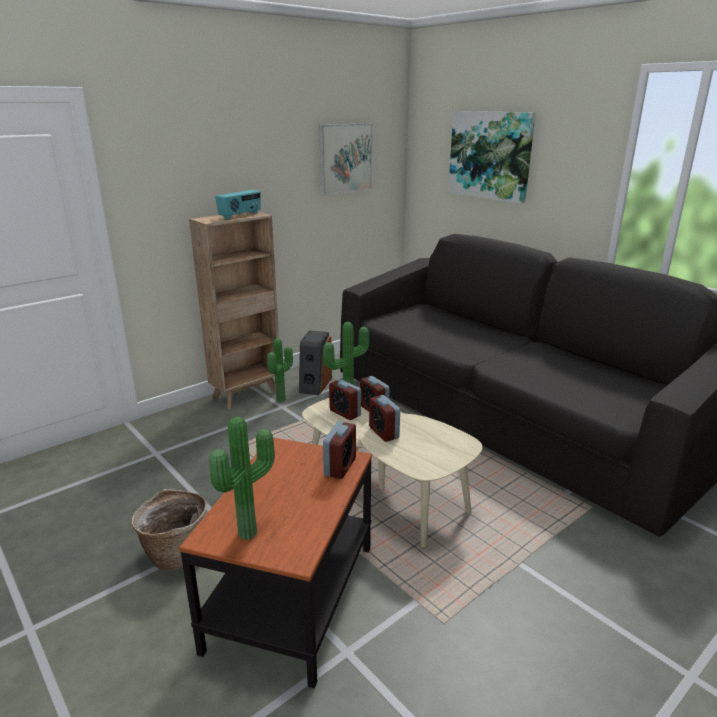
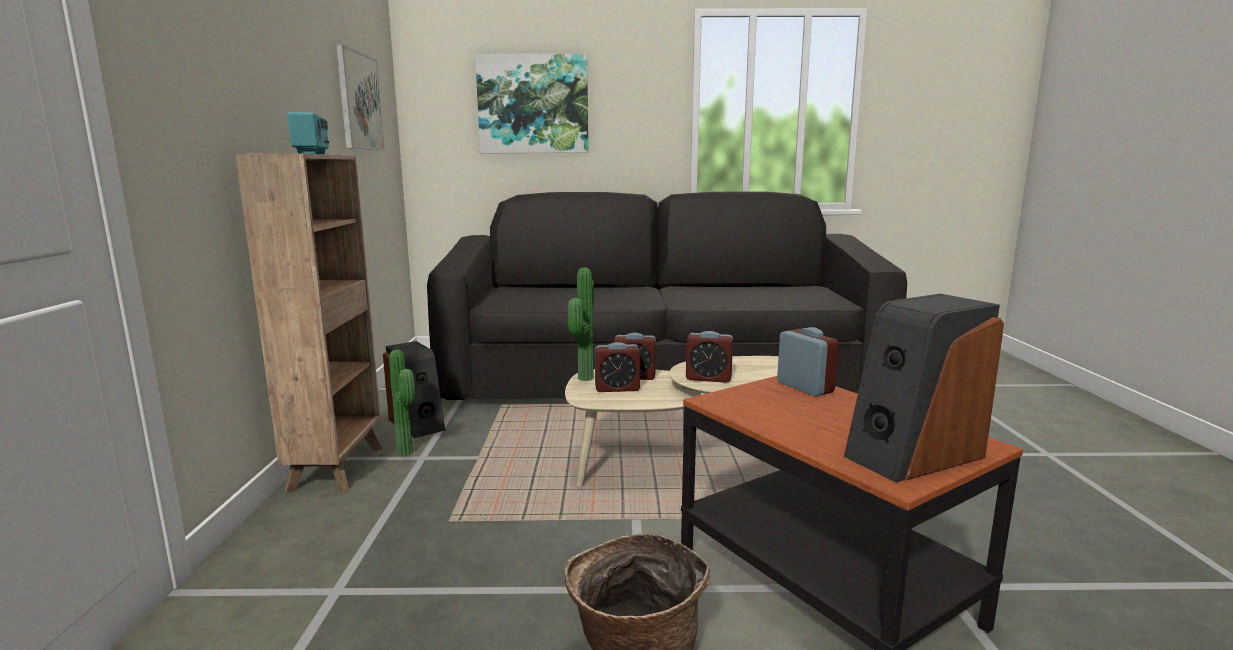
camera: 50 degrees left, 10 degrees down
(250, 534) = (912, 455): potted plant -> speaker

